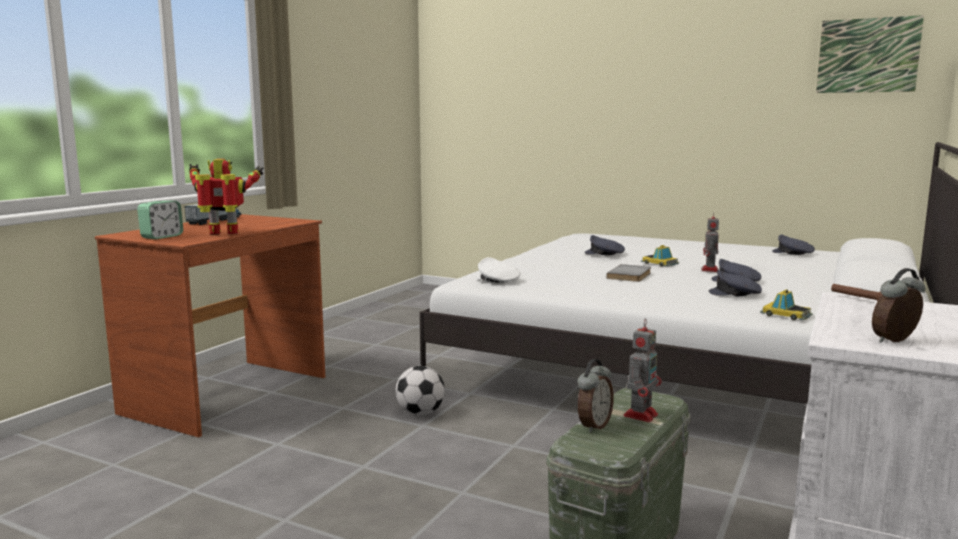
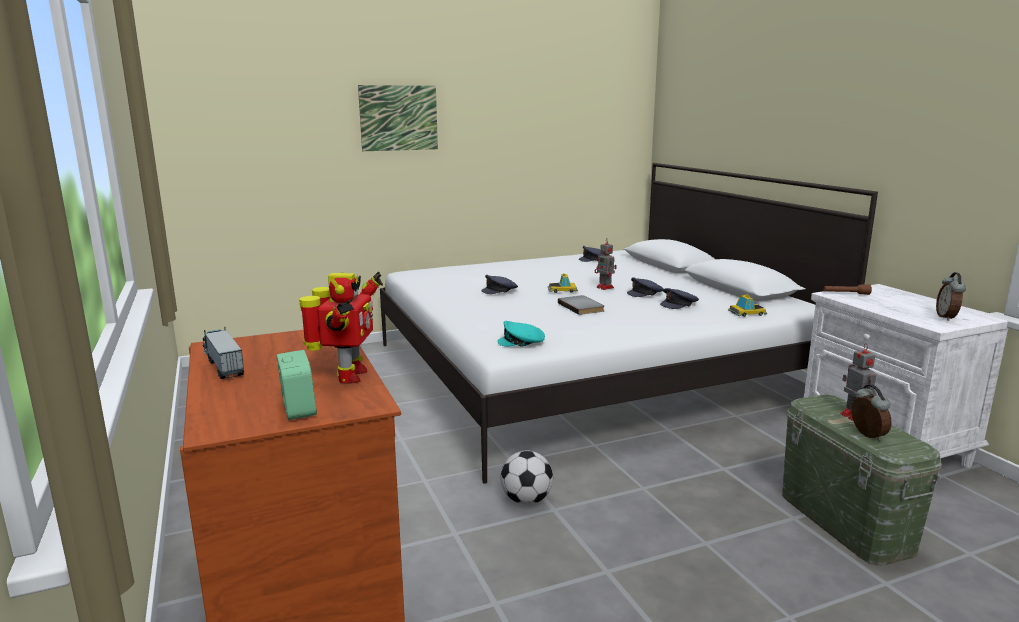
camera: 50 degrees left, 5 degrees up
(224, 233) = (348, 376): toy robot -> toy robot turned 150 degrees clockwise
(497, 281) = (522, 342): white cap -> turquoise cap
(867, 55) = (605, 96): picture -> picture (399, 118)

